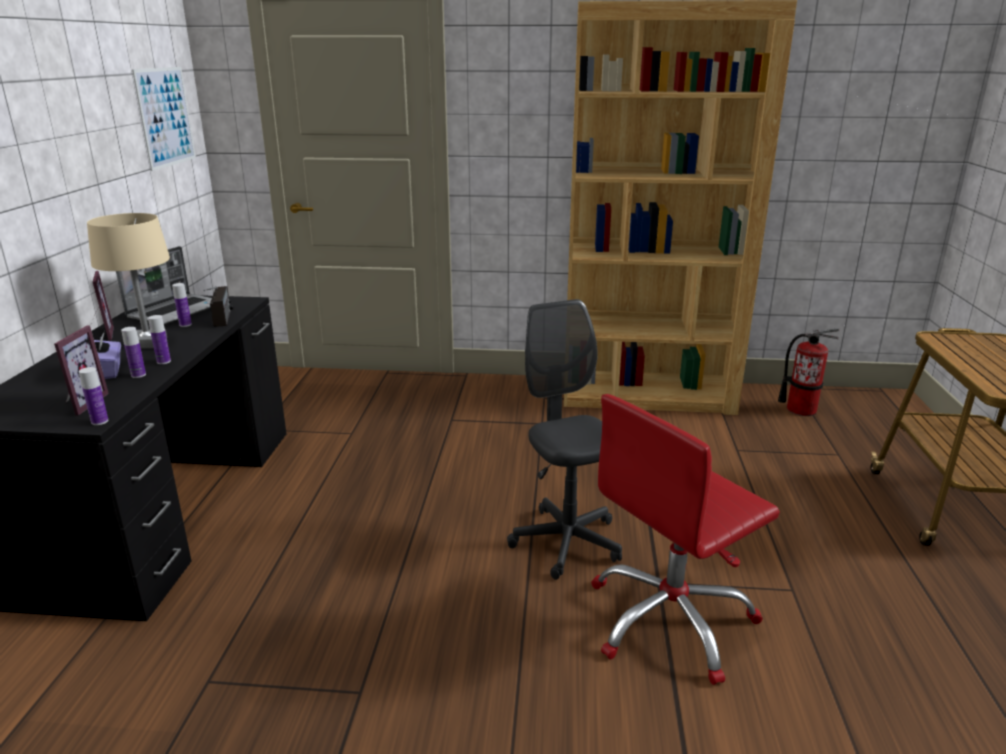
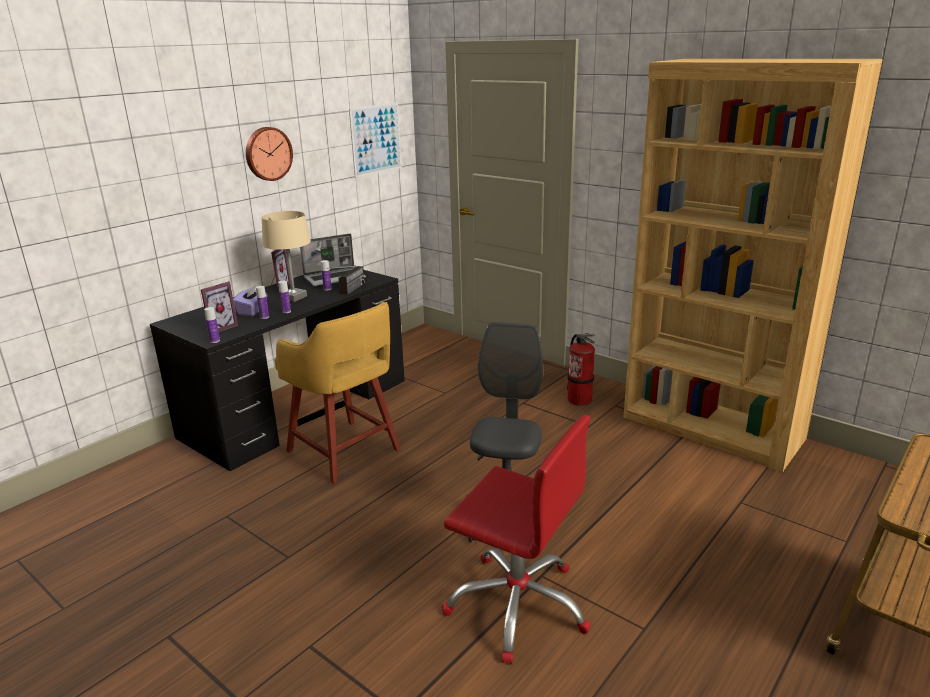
camera: 35 degrees right, 0 degrees up
(47, 132) = (267, 153): none -> wall clock
(298, 537) = (345, 452): none -> yellow stool
(670, 620) = (518, 604): red office chair -> red office chair turned 150 degrees counterclockwise
(801, 409) = (861, 487): fire extinguisher -> fire extinguisher (579, 399)

